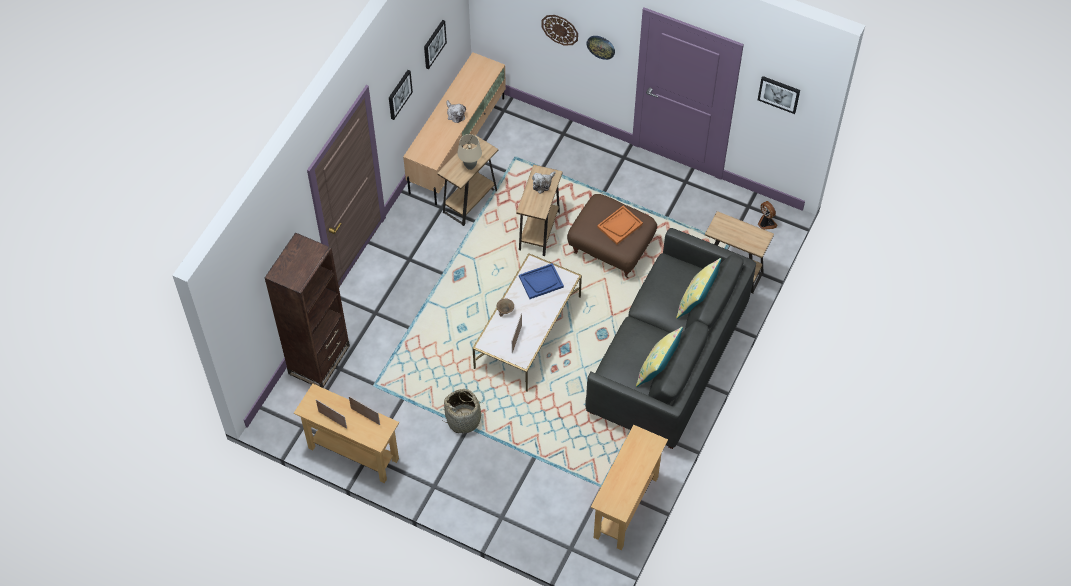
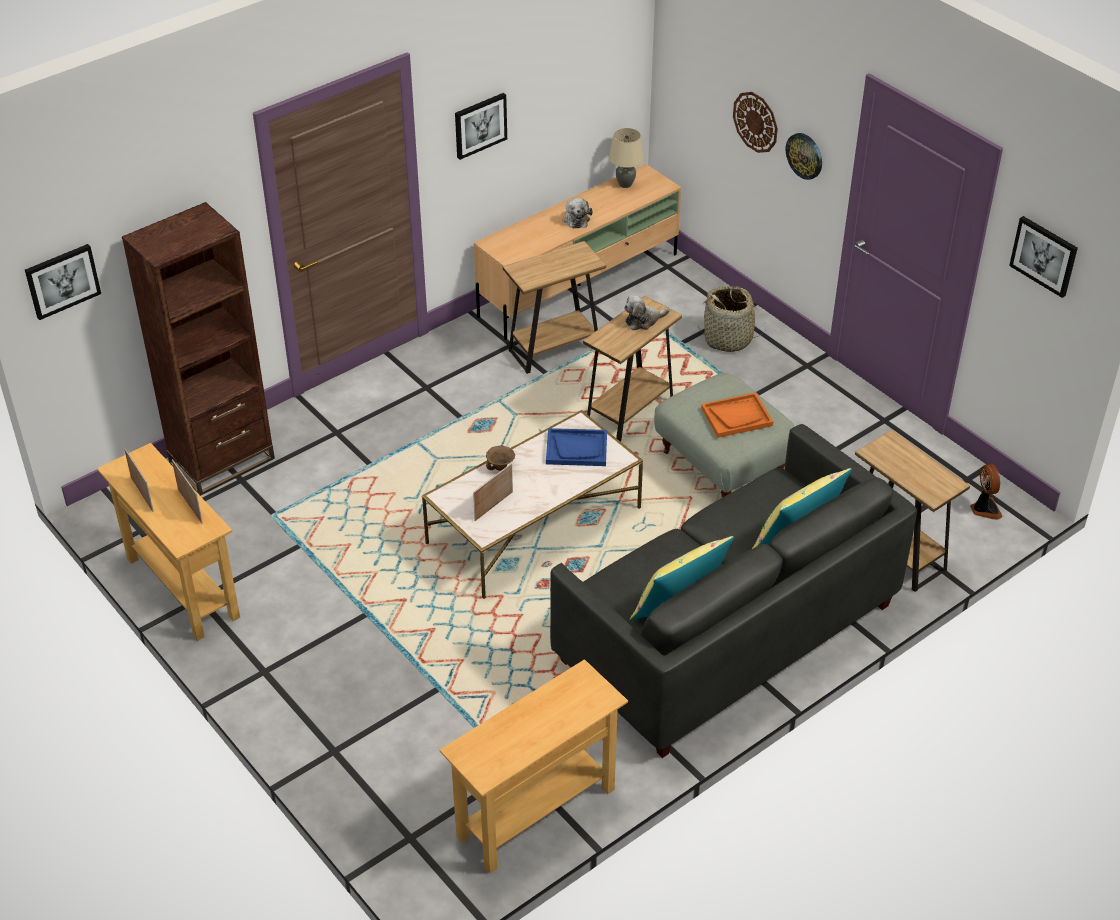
camera: 25 degrees right, 15 degrees down
(434, 44) = (566, 90): picture -> picture (62, 280)
(464, 419) = (368, 602): basket -> basket (728, 339)
(470, 166) = (553, 271): beige table lamp -> beige table lamp (625, 184)
(611, 248) = (724, 465): brown ottoman -> grey ottoman

